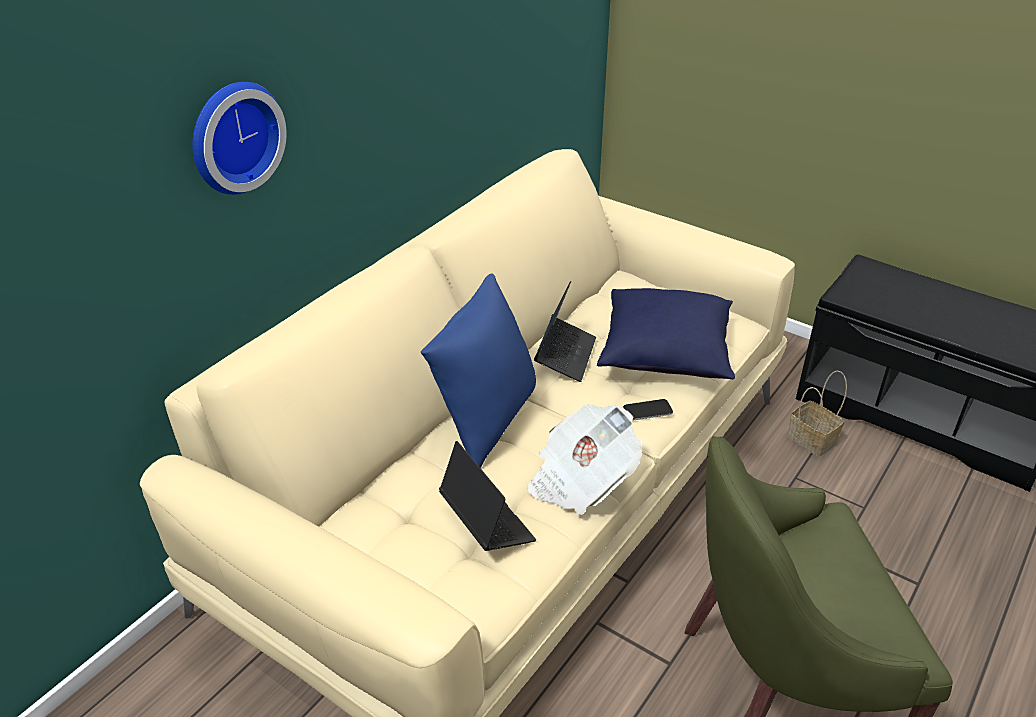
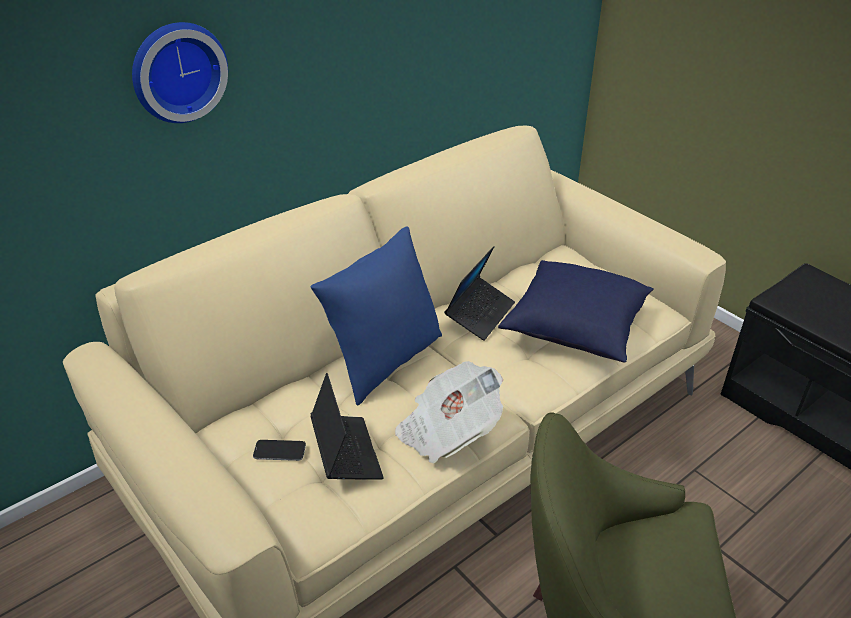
camera: 15 degrees right, 0 degrees up
(647, 411) = (536, 378): phone -> phone (279, 451)
(813, 440) = (725, 437): basket -> none

